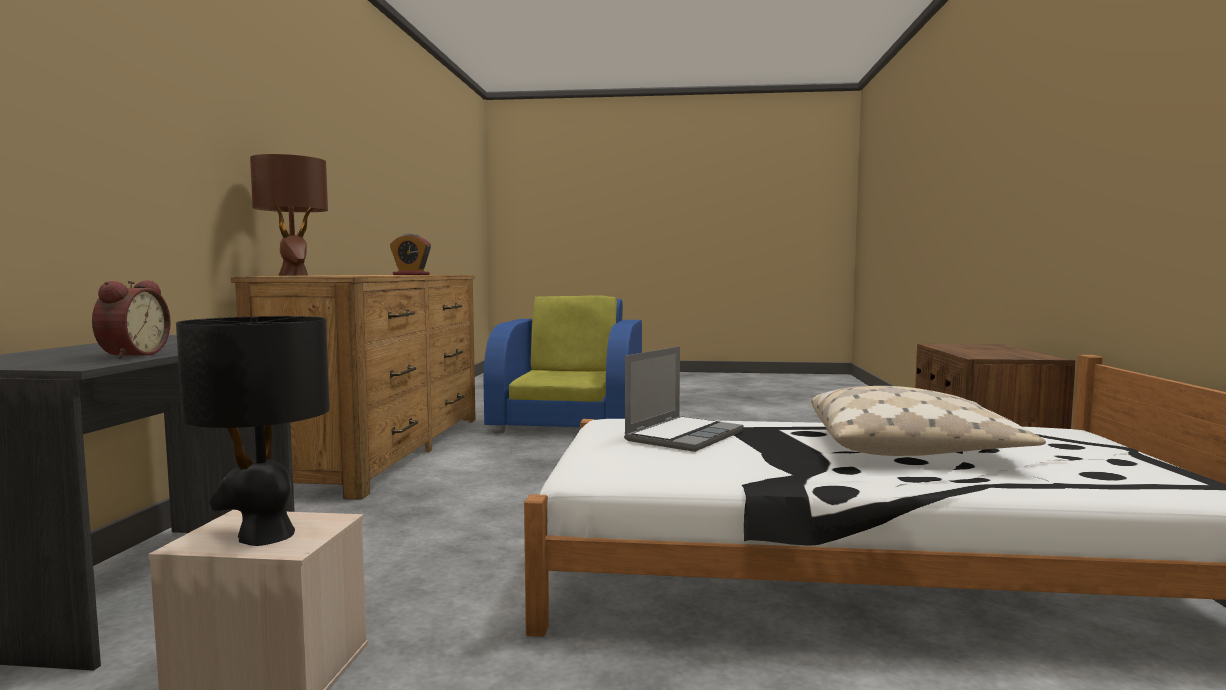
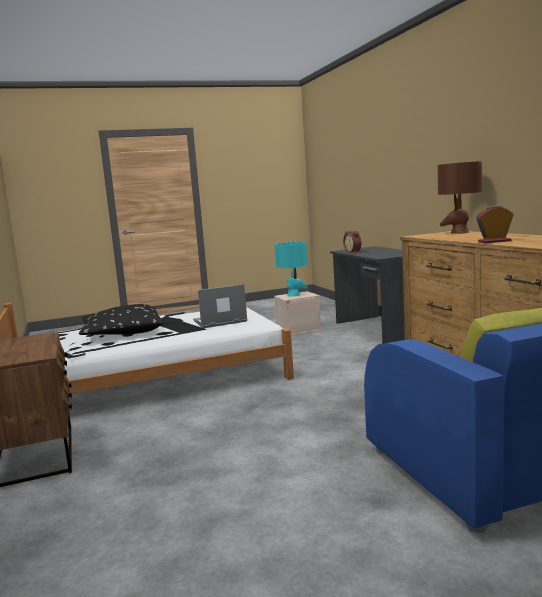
camera: 155 degrees right, 5 degrees up
(265, 535) = (293, 295): black table lamp -> turquoise table lamp
(683, 436) = (219, 322): laptop -> laptop turned 60 degrees clockwise
(911, 448) = (121, 333): beige pillow -> black pillow

